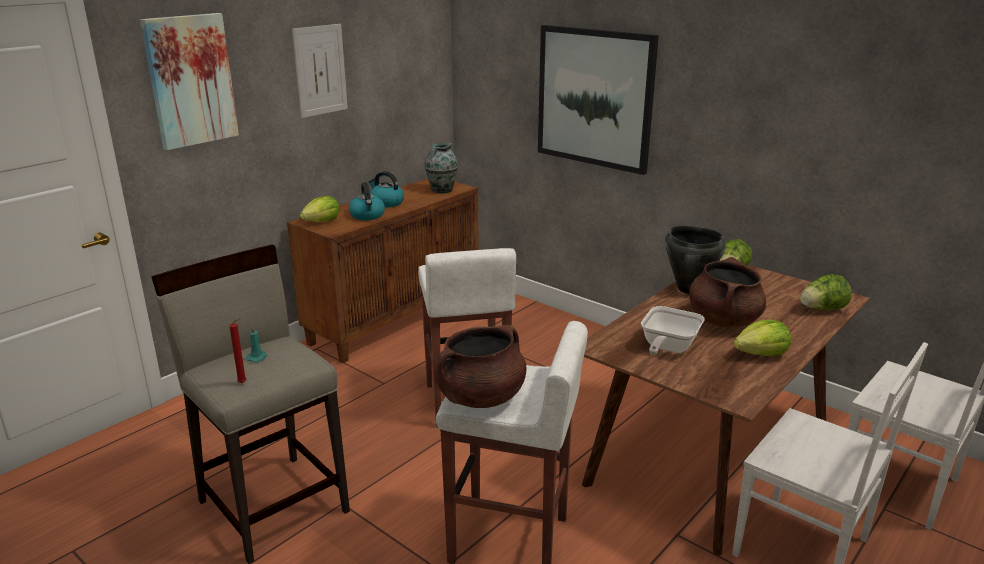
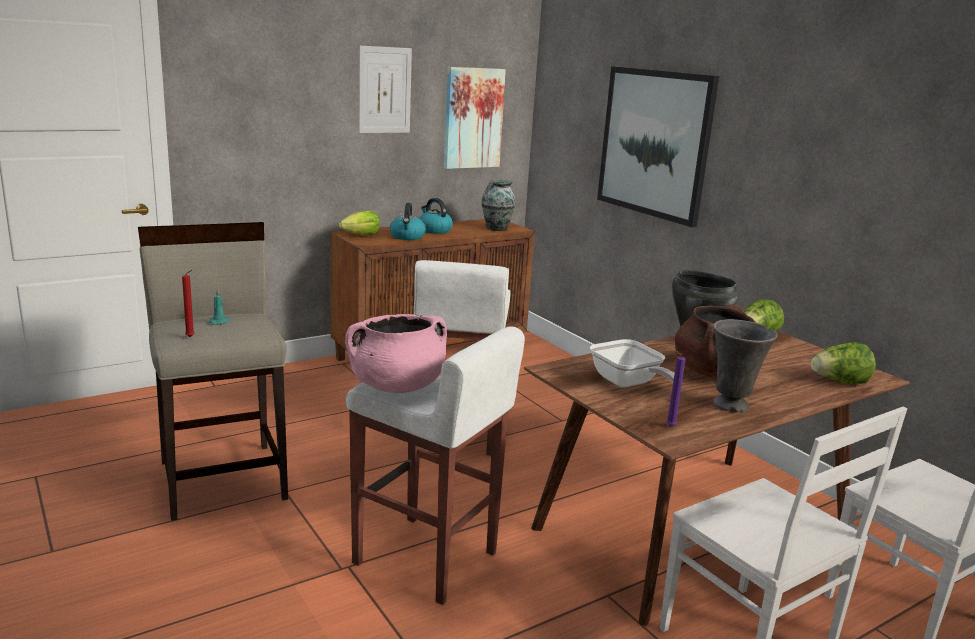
camera: 15 degrees right, 5 degrees down
(190, 80) = (249, 78): picture -> picture (473, 118)
(480, 397) = (396, 386): brown cooking pot -> pink cooking pot
(667, 348) = (628, 384): frying pan -> frying pan turned 75 degrees counterclockwise
(729, 387) = (669, 426): none -> purple candle
(761, 354) = (732, 406): lettuce -> grey vase

